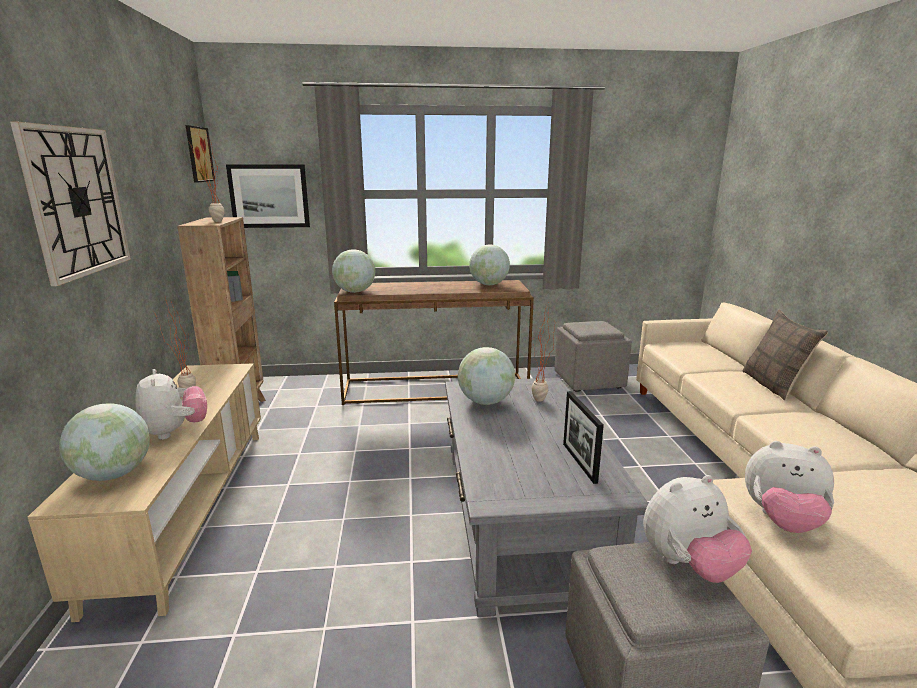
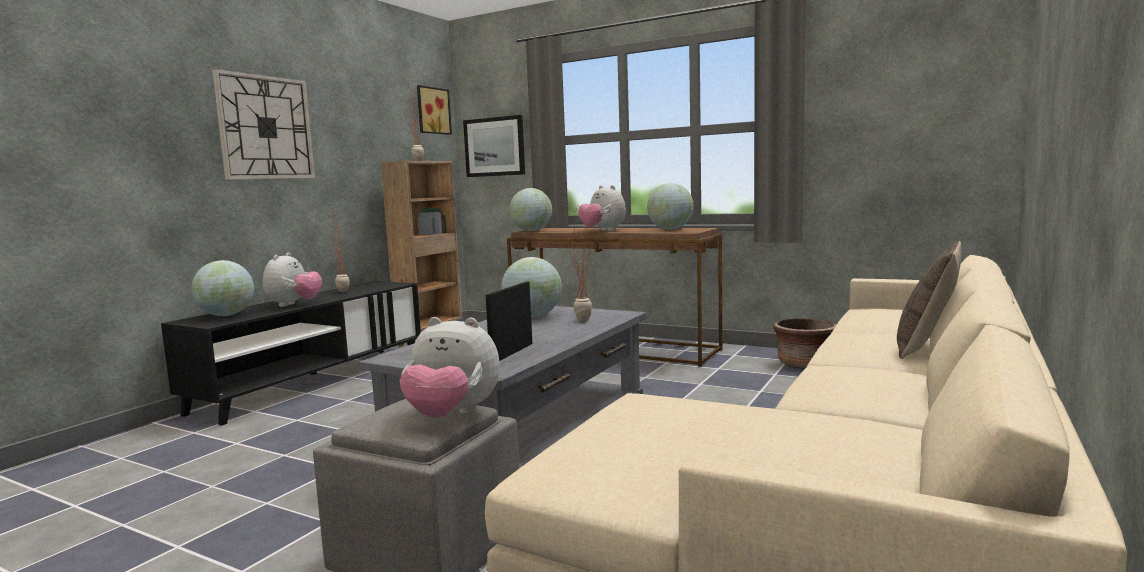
camera: 35 degrees right, 10 degrees down
(188, 507) = (314, 382): beige tv stand -> black tv stand
(588, 380) = (804, 363): grey ottoman -> brown planter
(782, 521) = (618, 419): plush toy -> plush toy (603, 231)

